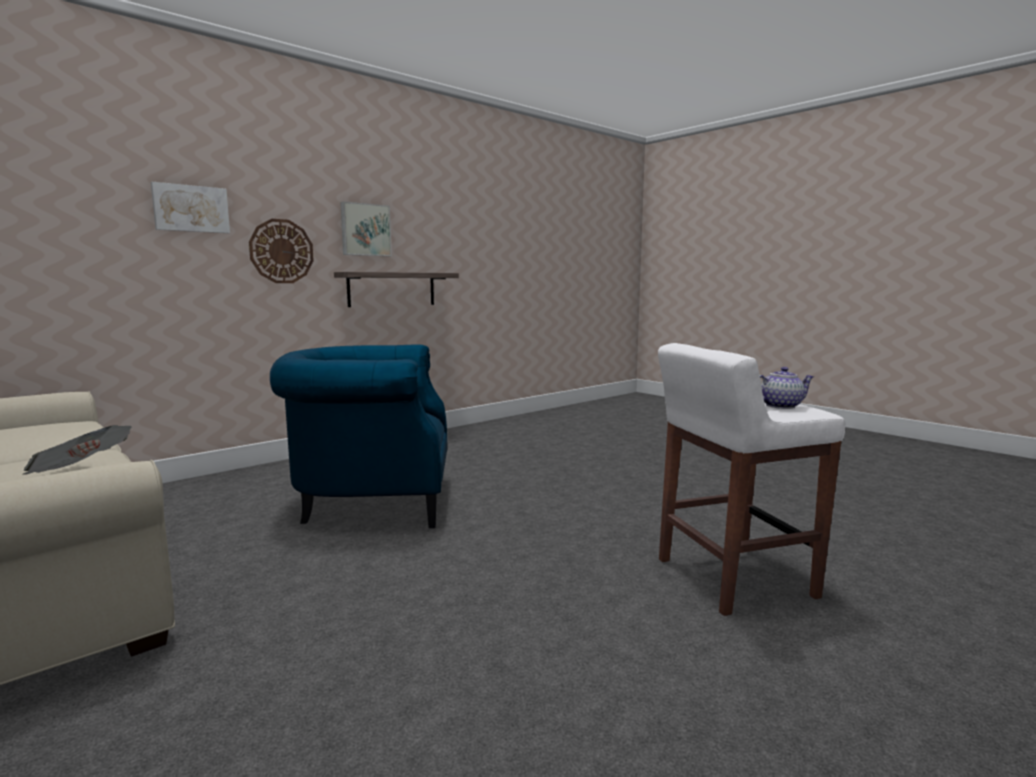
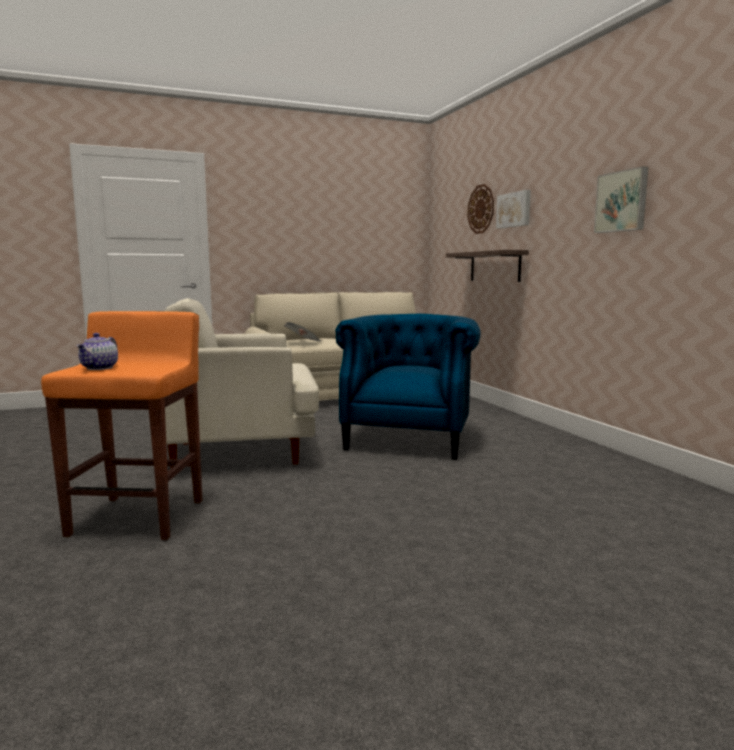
camera: 110 degrees right, 0 degrees up
(281, 251) = (556, 235): wall clock -> wall clock (481, 209)
(392, 289) = (642, 270): shelf -> shelf (495, 266)
(482, 587) = (243, 452): none -> beige armchair
(732, 578) = (139, 517): white stool -> orange stool

